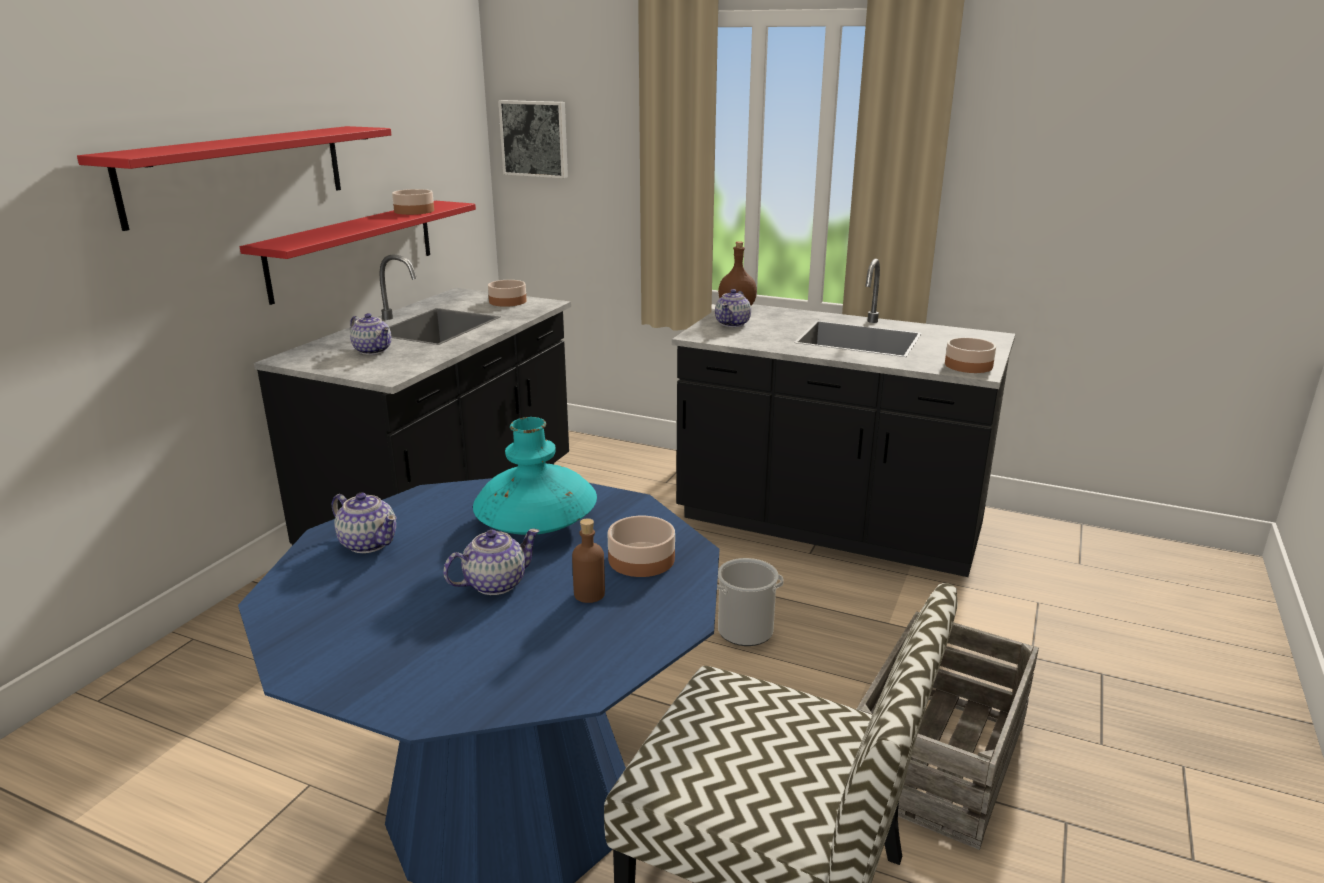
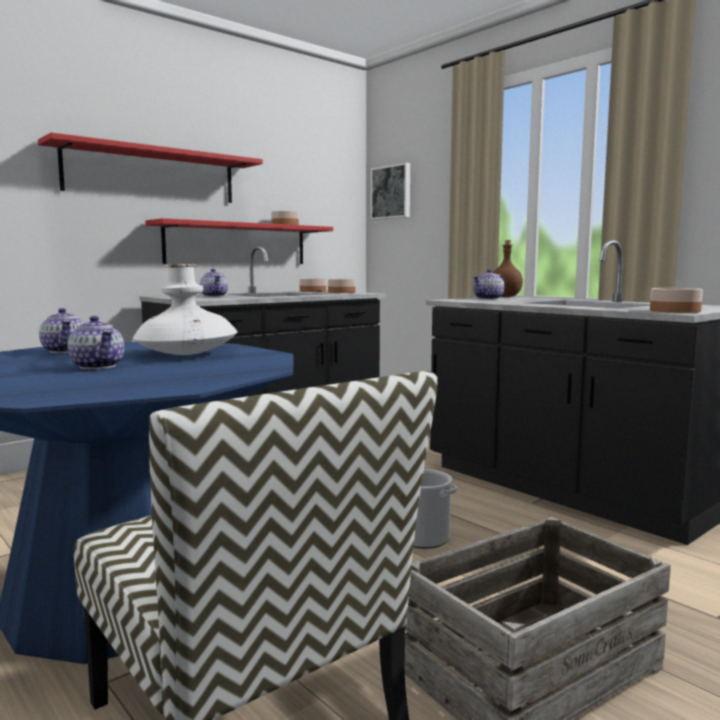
camera: 25 degrees right, 15 degrees down
(494, 583) = (98, 366): teapot -> teapot turned 60 degrees clockwise
(536, 521) = (186, 354): turquoise vase -> white vase
(589, 594) = (148, 374): brown bottle -> none
(641, 560) = (220, 369): bowl -> bowl (312, 291)

